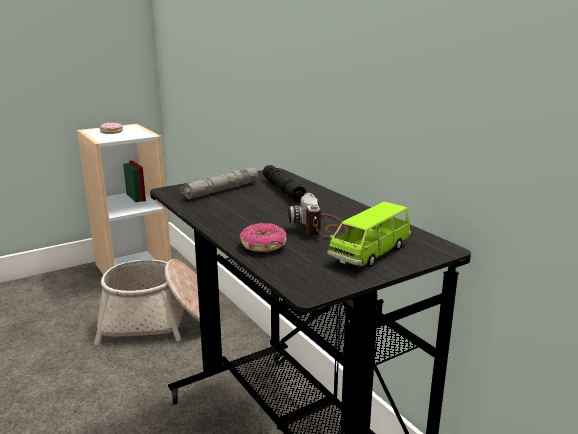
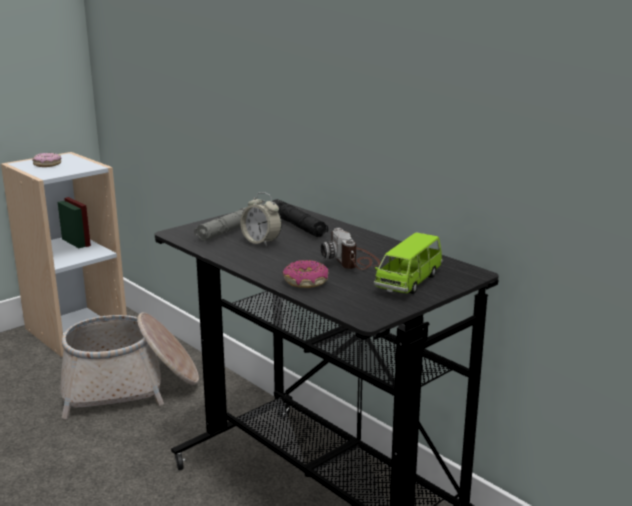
camera: 10 degrees left, 0 degrees up
(241, 203) = (261, 242): none -> alarm clock

